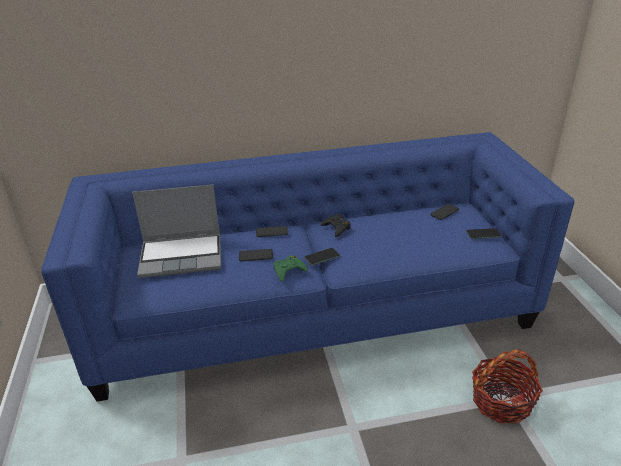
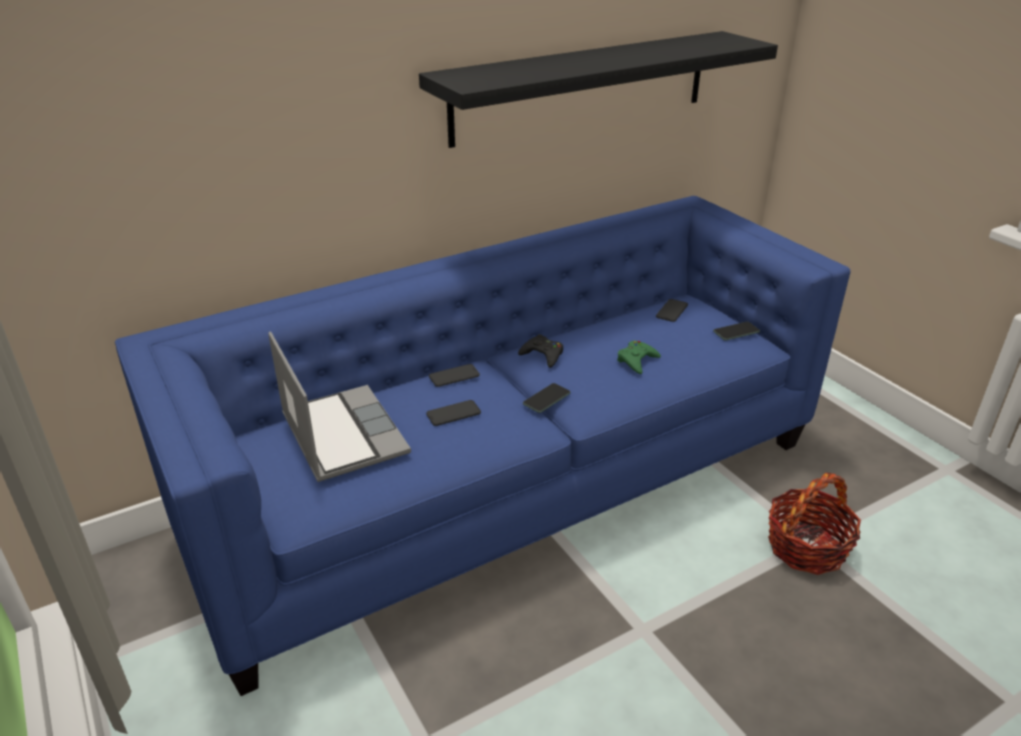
camera: 20 degrees left, 0 degrees up
(182, 256) = (341, 434): laptop -> laptop turned 90 degrees counterclockwise
(288, 271) = (514, 426): green game controller -> green game controller (637, 361)
(398, 47) = (583, 87): none -> black shelf

